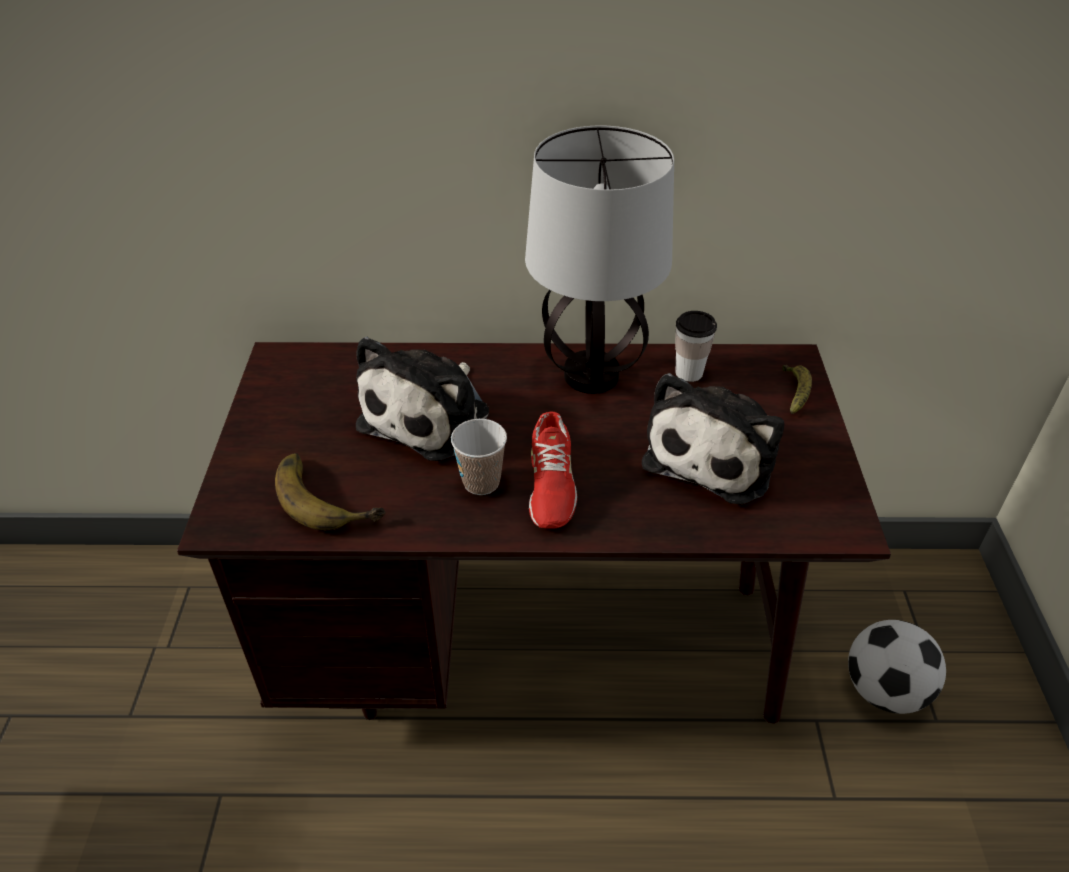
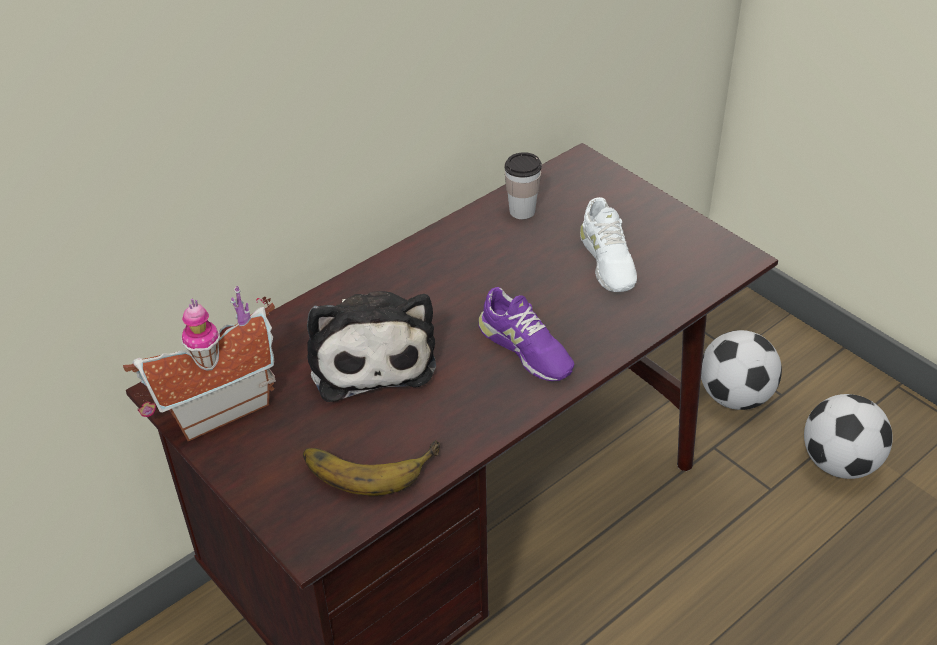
camera: 40 degrees left, 0 degrees up
(288, 387) = (215, 406): none -> toy house
(481, 482) = (474, 378): cup -> none
(550, 484) = (525, 349): red shoe -> purple shoe
(593, 376) = (456, 252): table lamp -> none
(714, 454) = (607, 260): plush toy -> white shoe
(795, 393) = (608, 186): banana -> none
(934, 827) = (839, 463): none -> football

